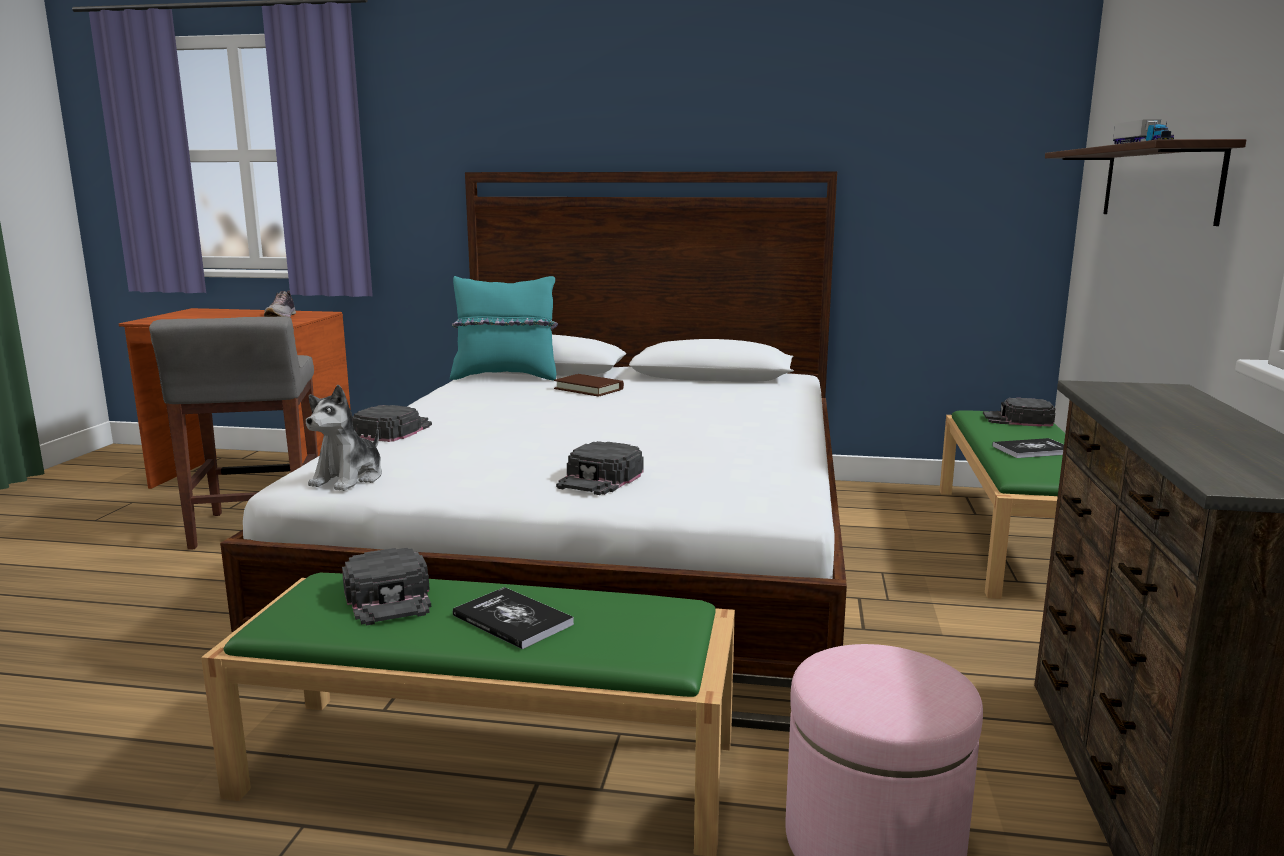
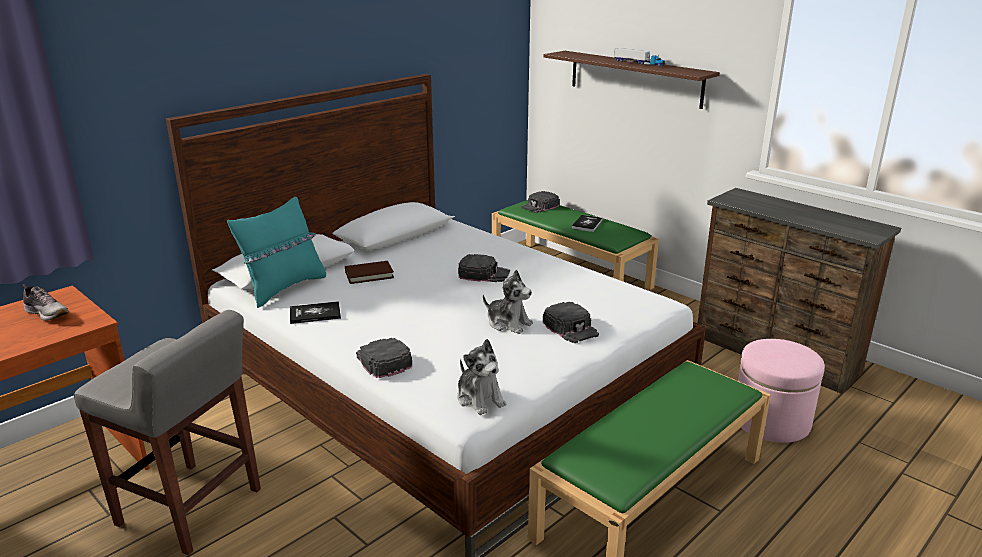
camera: 55 degrees left, 10 degrees up
(389, 597) = (617, 440): black cap -> black cap (484, 274)
(512, 620) = (675, 413): book -> book (315, 314)
(564, 453) = (508, 323): none -> plush toy

